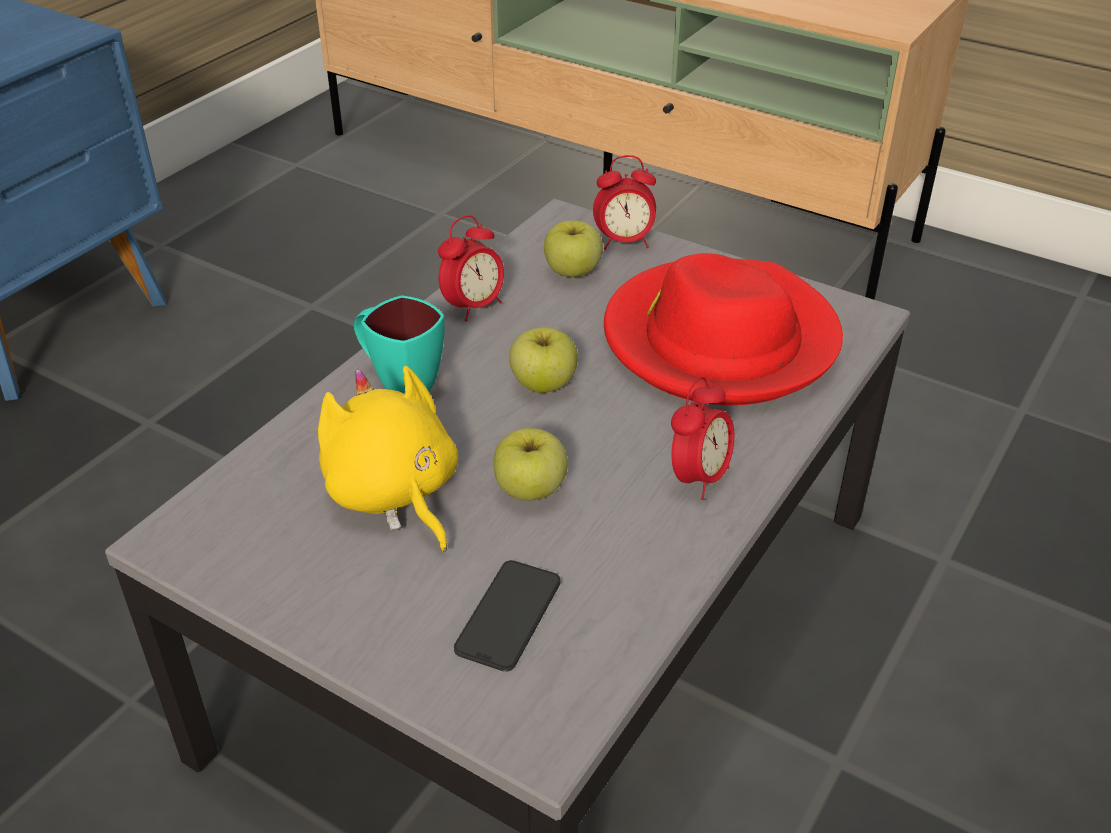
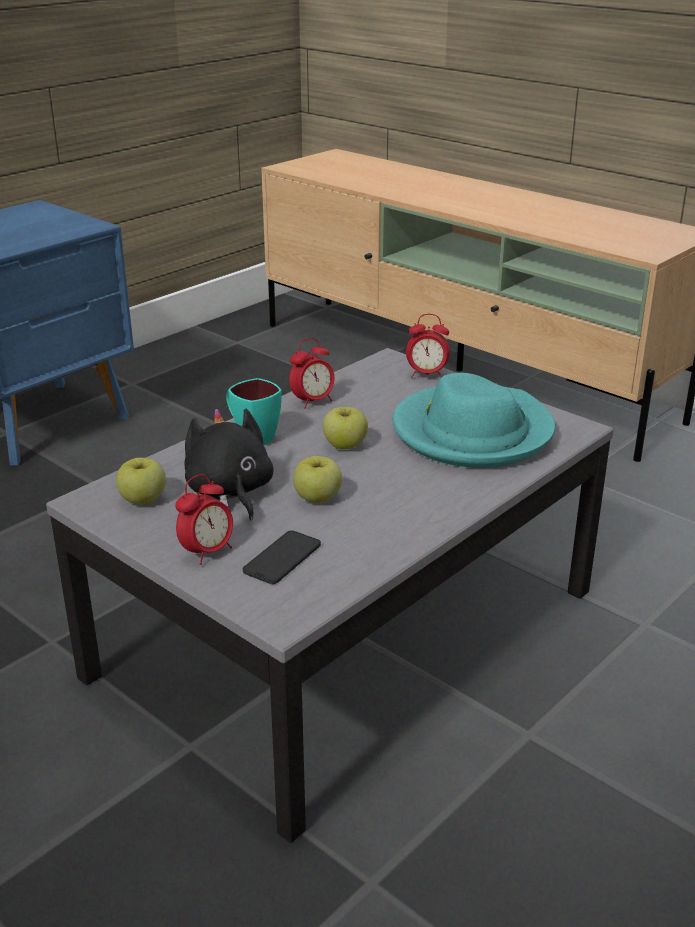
camera: 10 degrees right, 10 degrees down
(394, 494) = (230, 492): yellow plush toy -> black plush toy
(573, 272) = (385, 388): apple -> apple (143, 500)
(699, 478) = (430, 502): alarm clock -> alarm clock (207, 552)
(719, 339) = (472, 432): red hat -> turquoise hat

